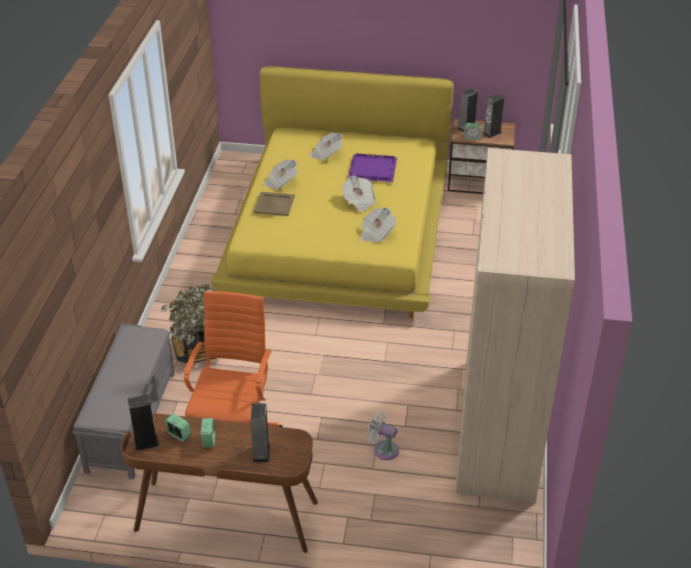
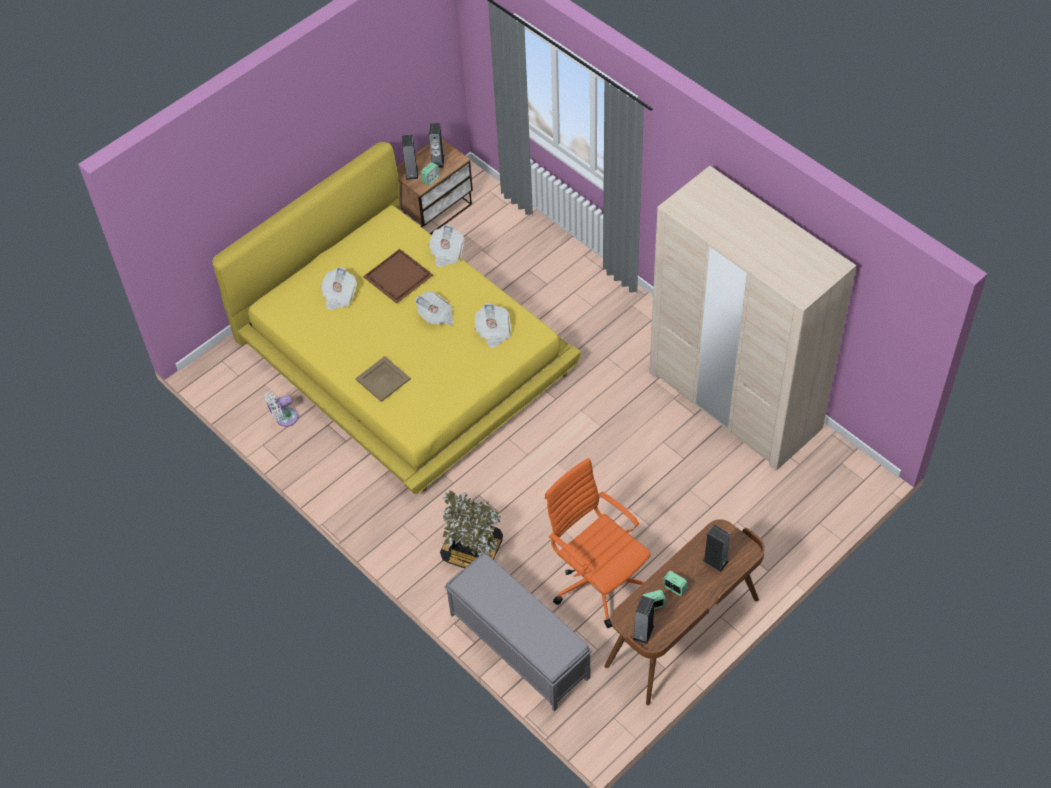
camera: 50 degrees left, 15 degrees up
(280, 182) = (350, 355): newspaper -> newspaper (446, 253)
(373, 170) = (399, 277): purple tray -> brown tray
(383, 449) = (697, 488): white fan -> white fan (284, 418)

